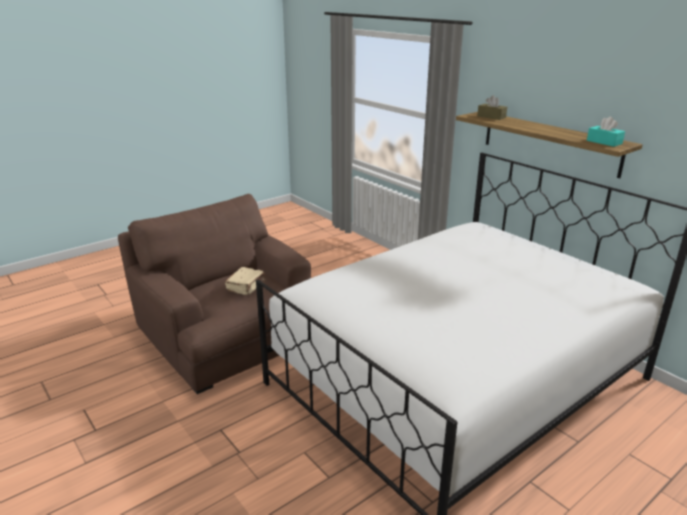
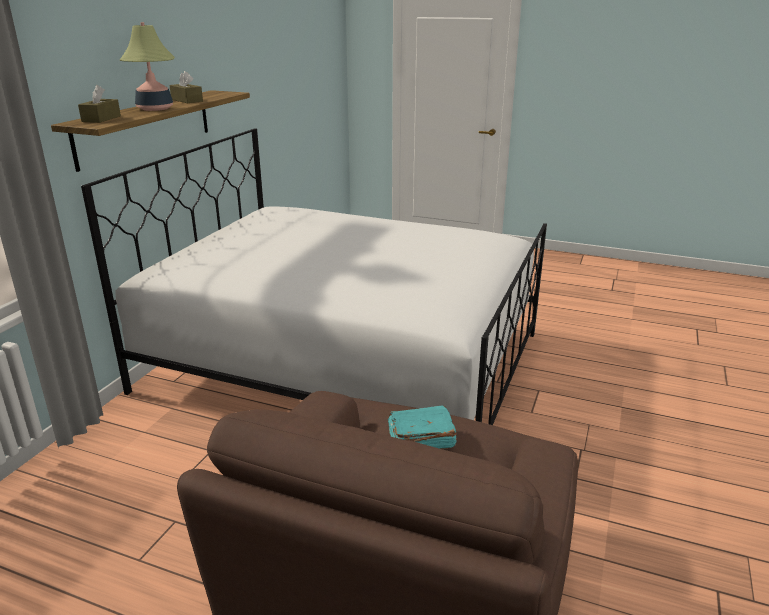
camera: 120 degrees left, 0 degrees up
(246, 287) = (420, 440): beige book -> turquoise book
(527, 126) = (155, 108): none -> table lamp
(567, 134) = (187, 100): none -> brown tissue box
(604, 142) = (216, 94): turquoise tissue box -> none

